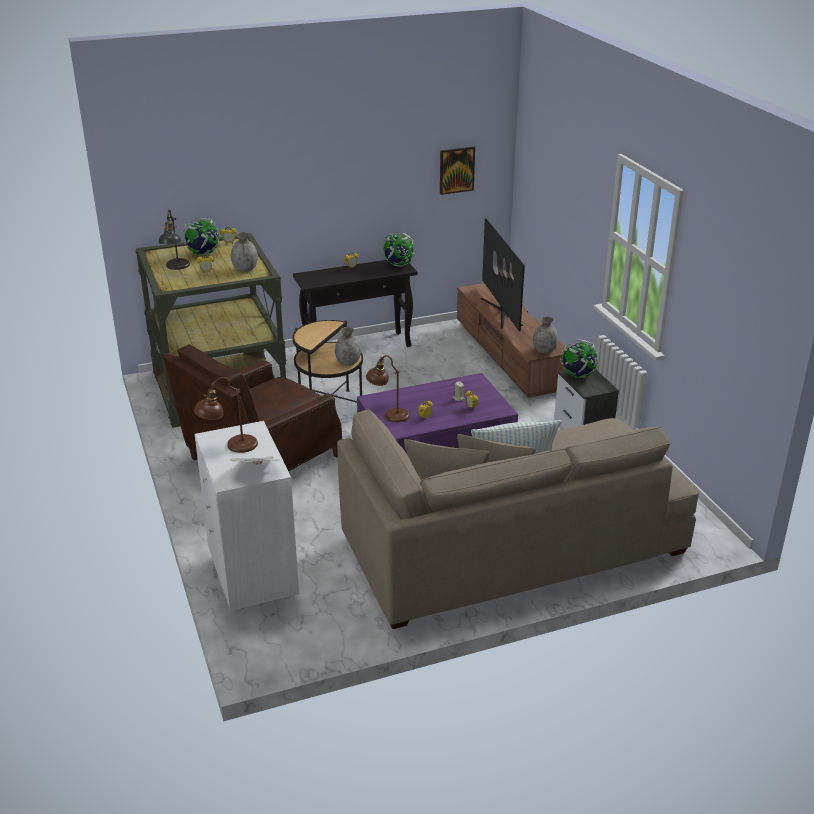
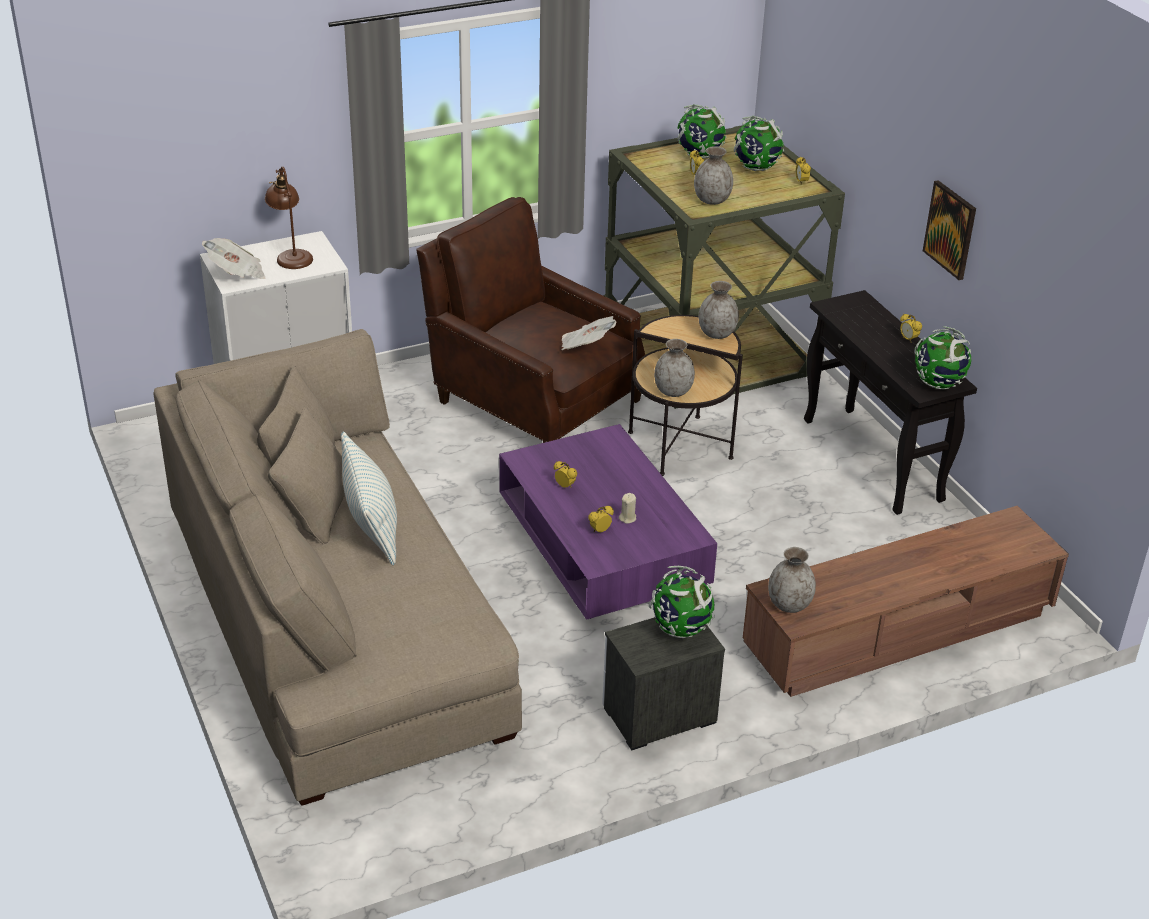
camera: 85 degrees right, 5 degrees up
(176, 269) = (699, 155): grey table lamp -> globe
(295, 384) = (586, 346): none -> newspaper
(319, 326) = (717, 334): none -> grey vase
(388, 412) = (576, 452): brown table lamp -> none
(456, 170) = (1082, 311): picture -> picture (950, 229)
(501, 311) = (932, 557): television -> none

